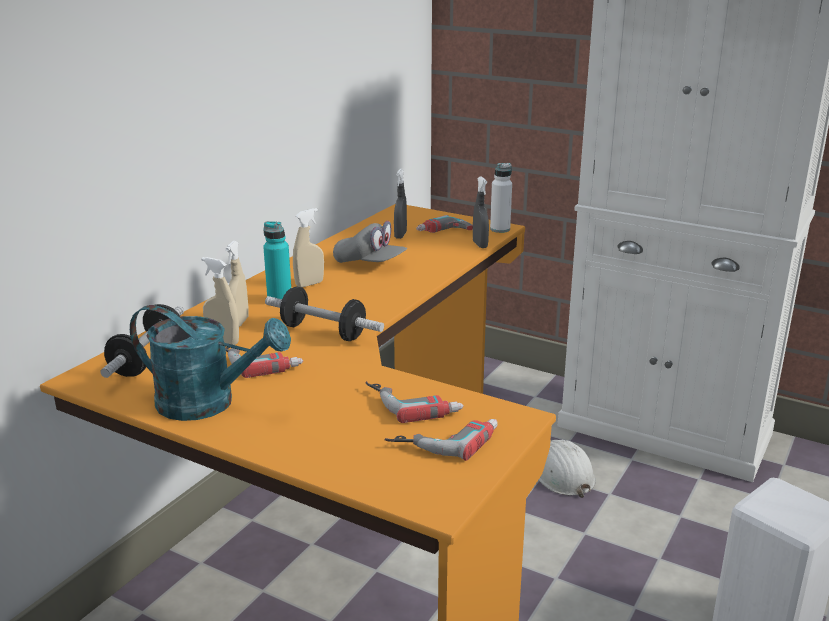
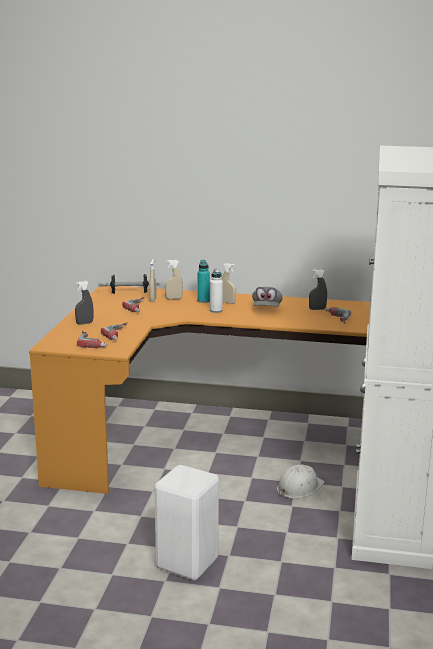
camera: 70 degrees right, 5 degrees down
(209, 403) = (100, 306): turquoise watering can -> none
(323, 332) = (176, 312): dumbbell -> none
(480, 245) = (323, 326): grey spray bottle -> grey spray bottle (84, 323)
(500, 229) = (357, 328): white bottle -> white bottle (216, 310)

